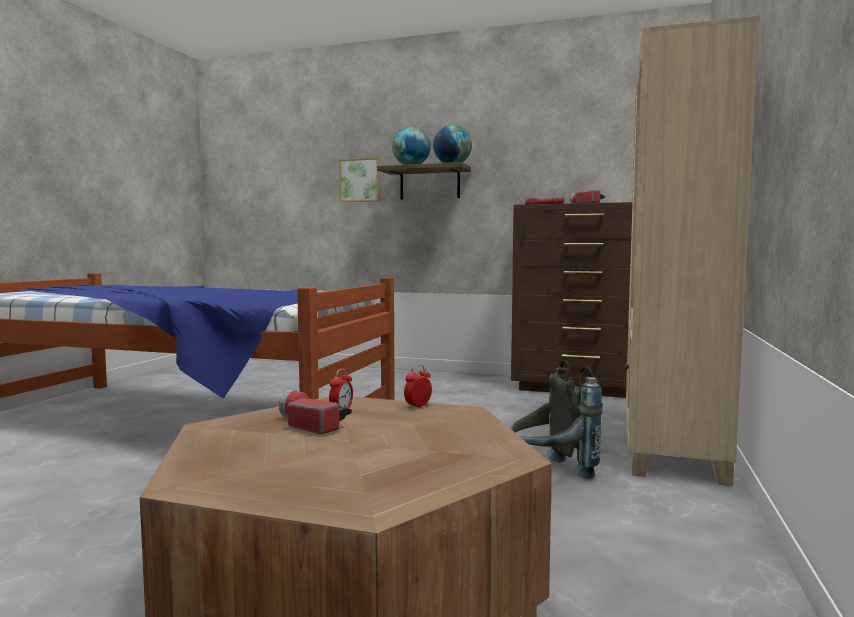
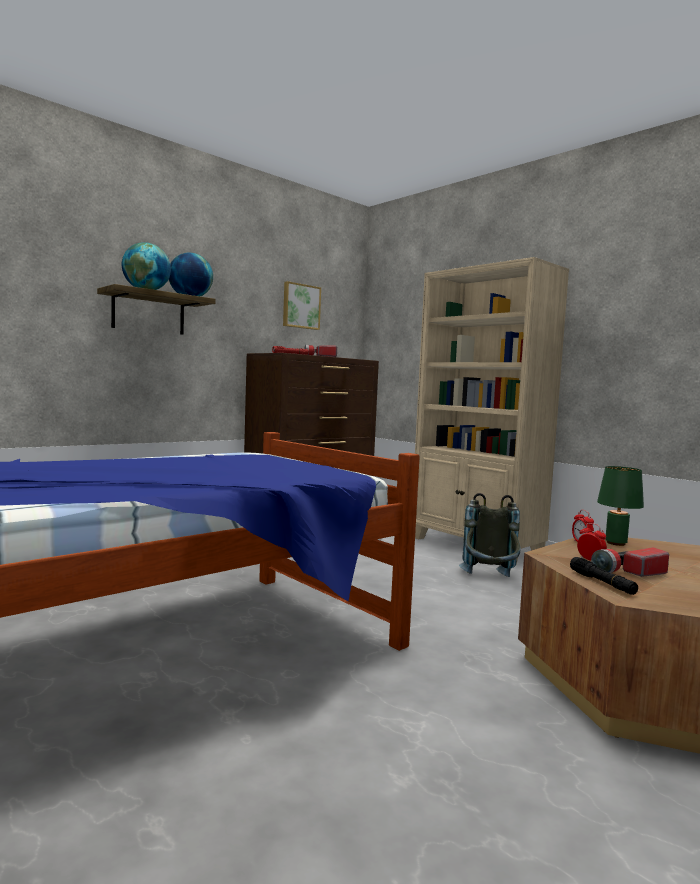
camera: 60 degrees left, 0 degrees up
(253, 418) = (602, 583): none -> black flashlight
(360, 180) = (52, 294): picture -> picture (300, 306)
(448, 416) = (615, 543): none -> green table lamp

